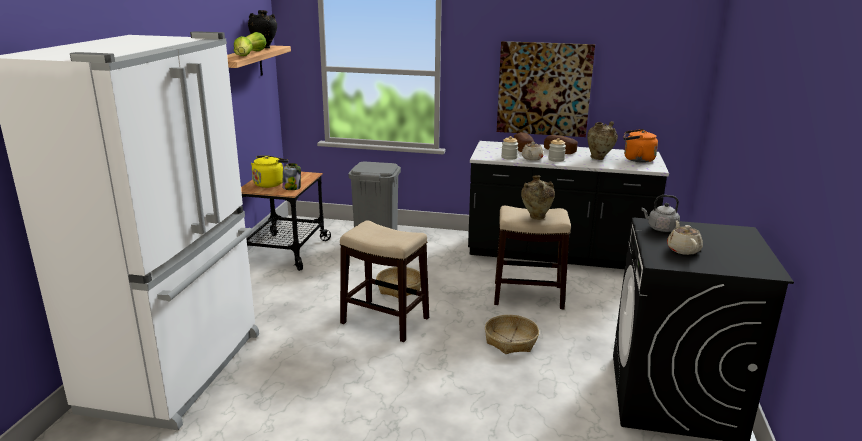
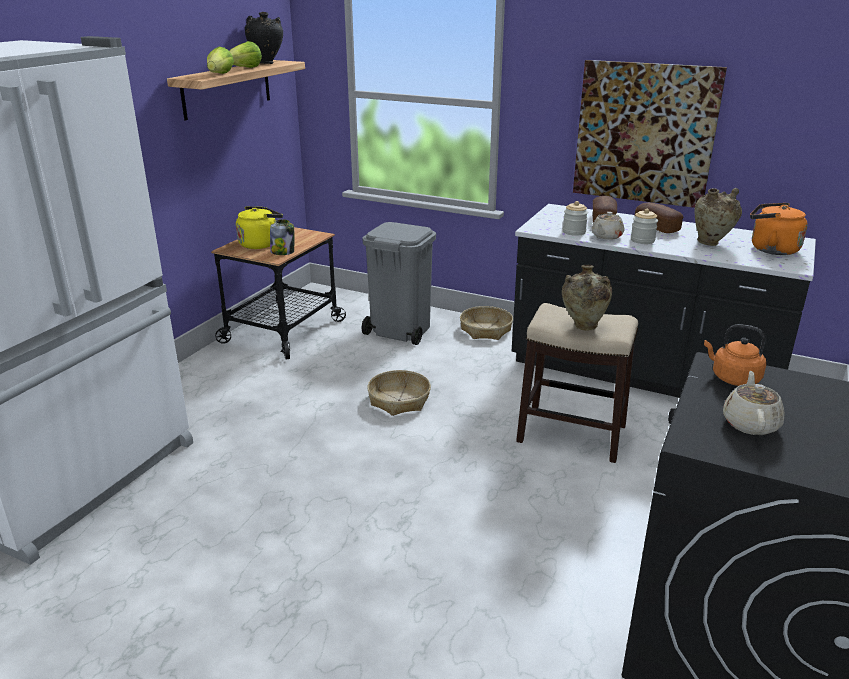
camera: 15 degrees right, 5 degrees up
(385, 320) = (359, 446): stool -> none
(511, 341) = (515, 503): basket -> basket (486, 330)
(660, 228) = (732, 378): grey kettle -> orange kettle

